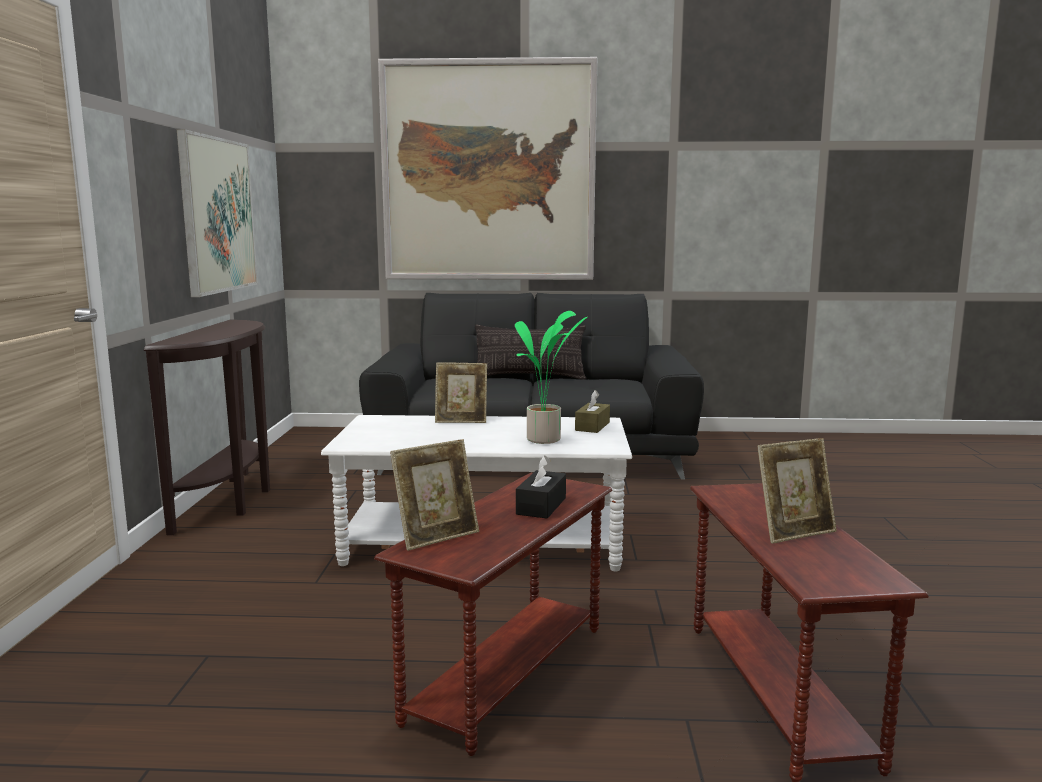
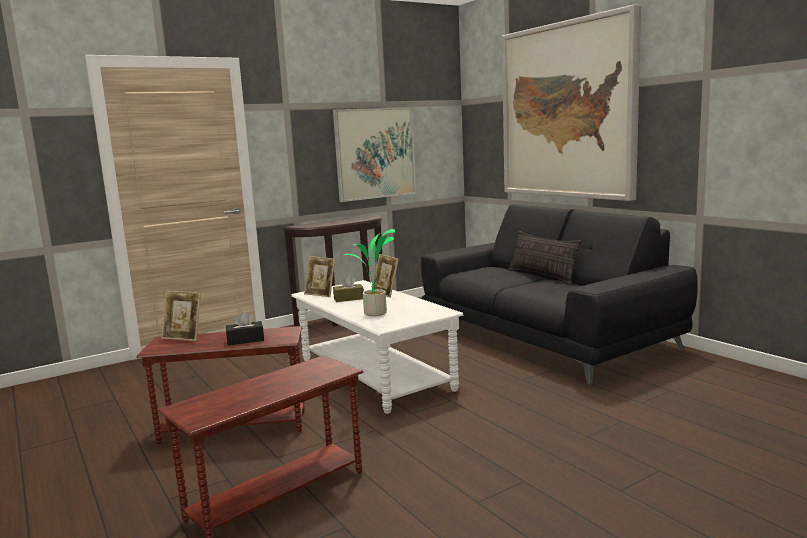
camera: 55 degrees right, 0 degrees up
(592, 426) = (425, 313): brown tissue box -> brown tissue box (349, 298)
(794, 532) = (261, 389): picture frame -> picture frame (321, 294)

